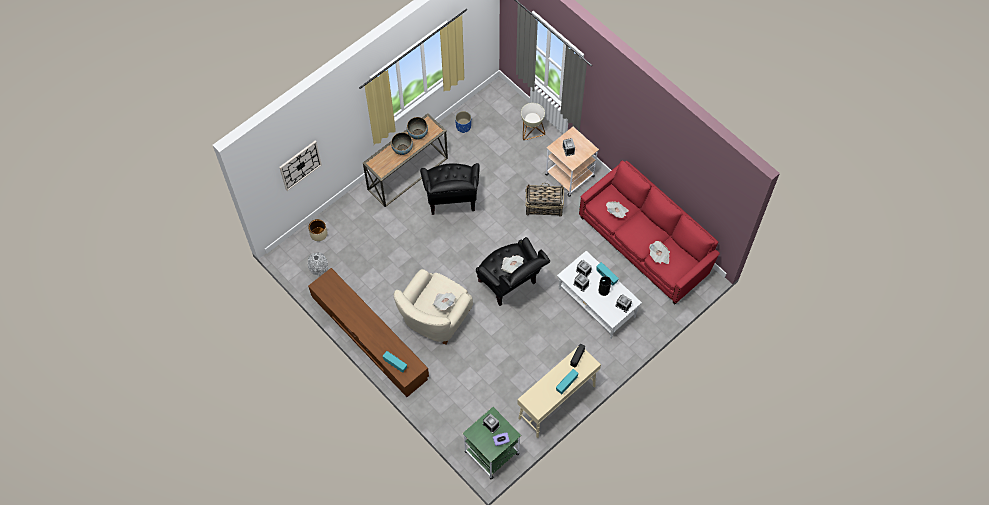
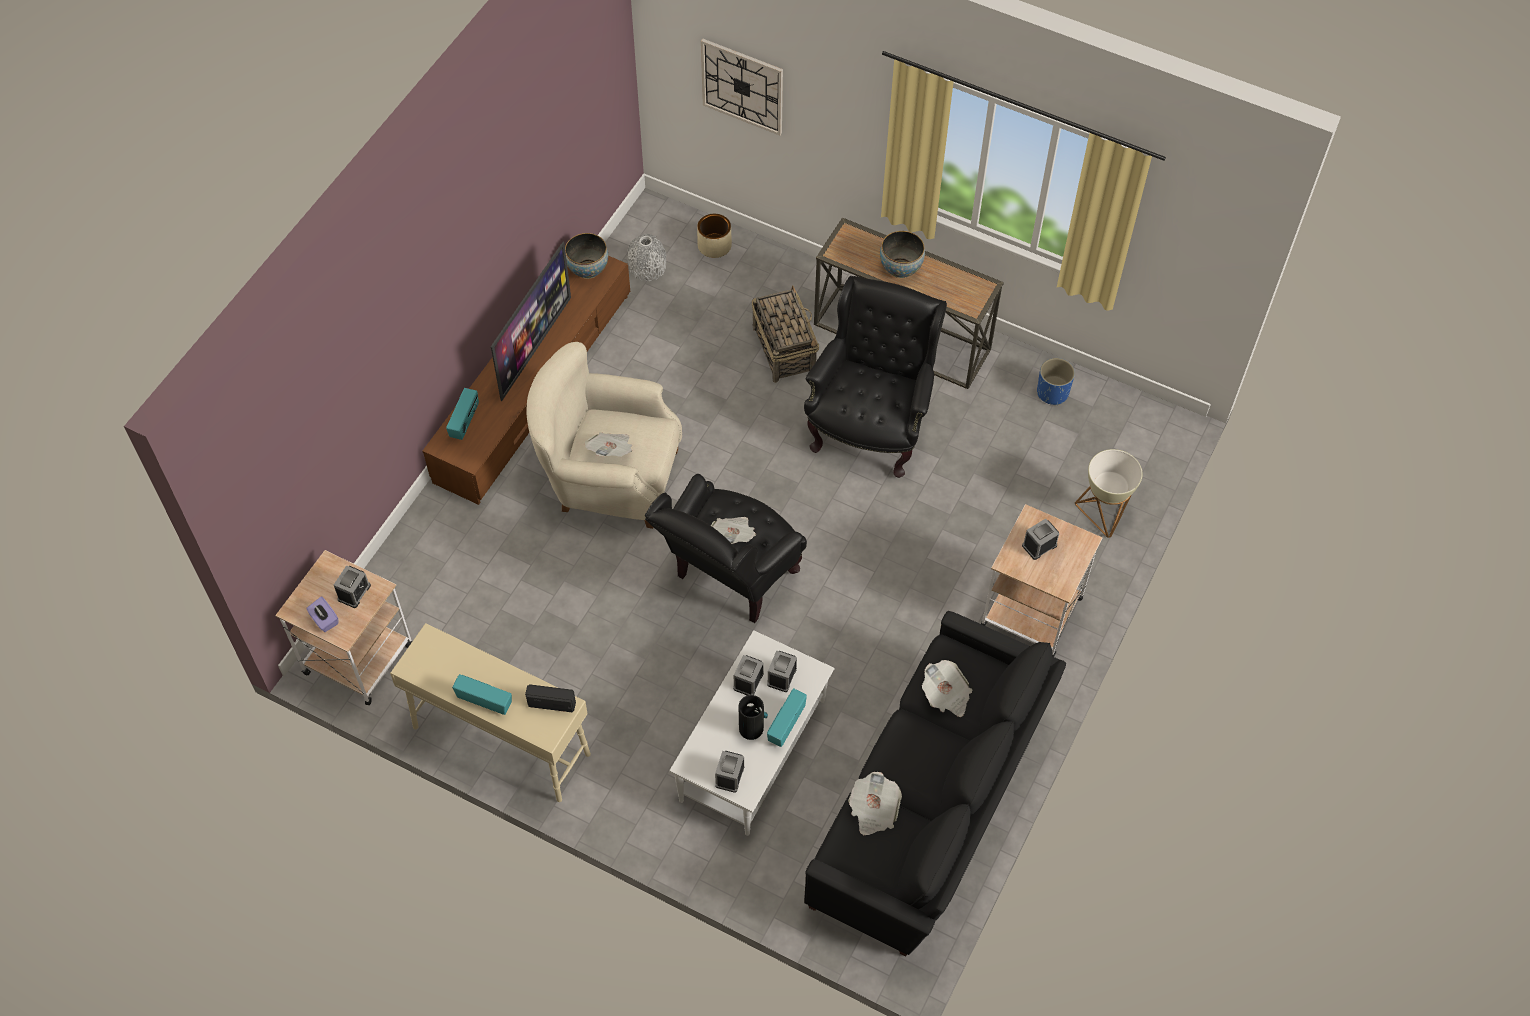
camera: 70 degrees right, 5 degrees down
(364, 322) = (534, 347): none -> television
(418, 134) = (947, 281): bowl -> bowl (588, 270)
(452, 203) = (870, 427): black armchair -> black armchair turned 135 degrees clockwise
(491, 453) = (356, 657): green cart -> beige cart
(543, 206) = (937, 585): basket -> basket (783, 348)
(645, 245) = (931, 807): red sofa -> black sofa

